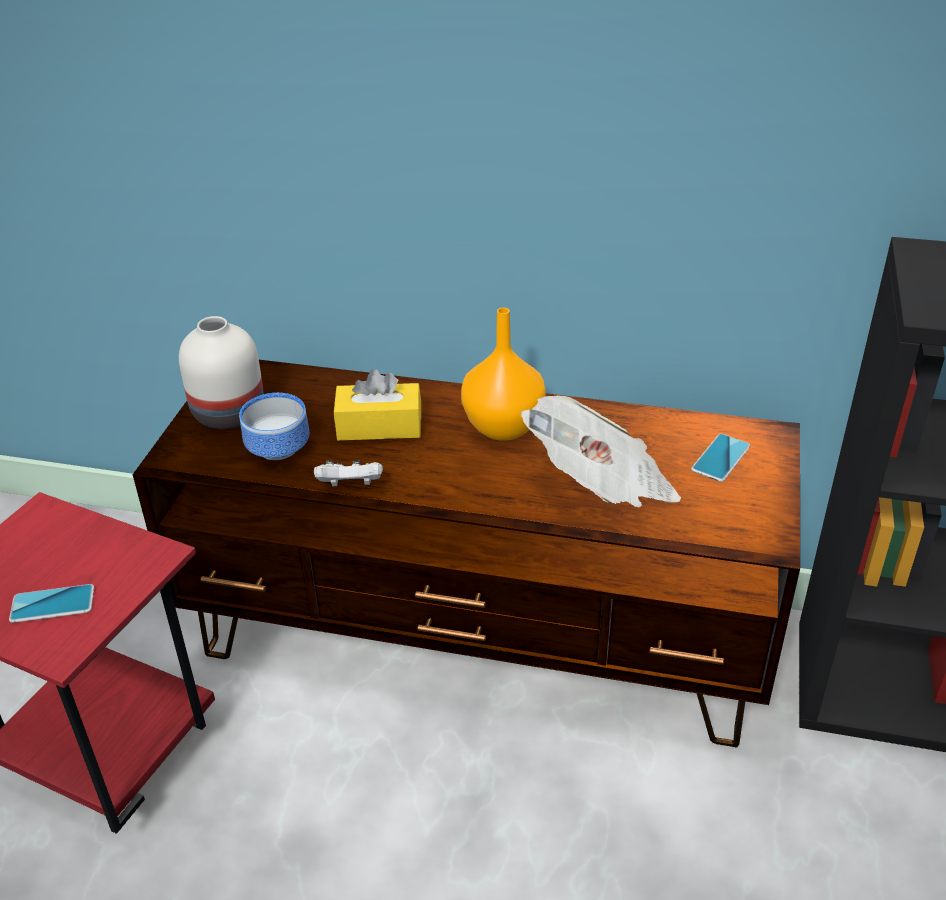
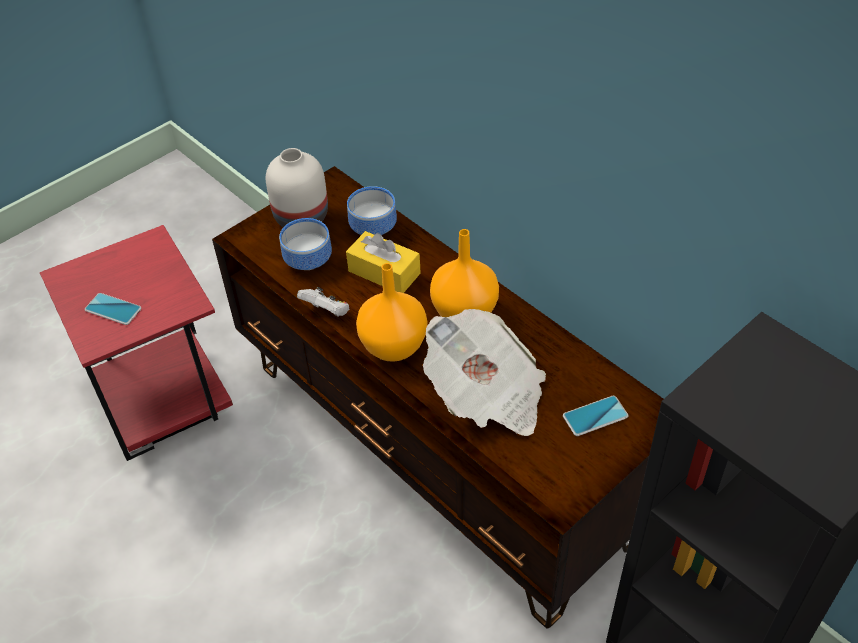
camera: 35 degrees right, 10 degrees up
(321, 392) = (371, 226): none -> bowl
(458, 485) = (393, 345): none -> orange vase

